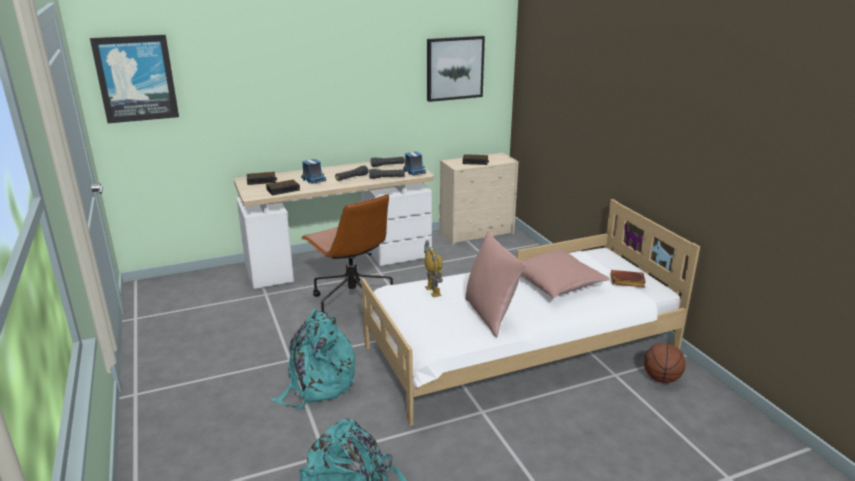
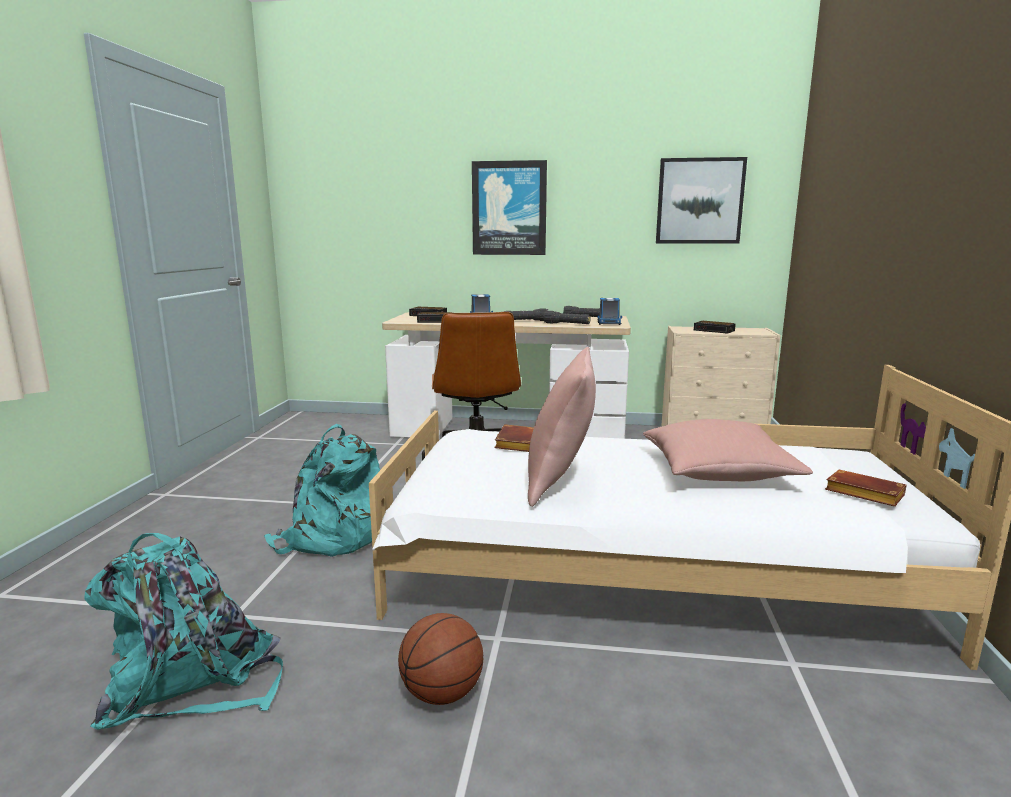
camera: 30 degrees right, 10 degrees down
(136, 78) = (321, 189): picture -> picture (509, 208)
(433, 291) = (516, 443): toy robot -> brown book
(661, 379) = (897, 704): basketball -> basketball (441, 694)

